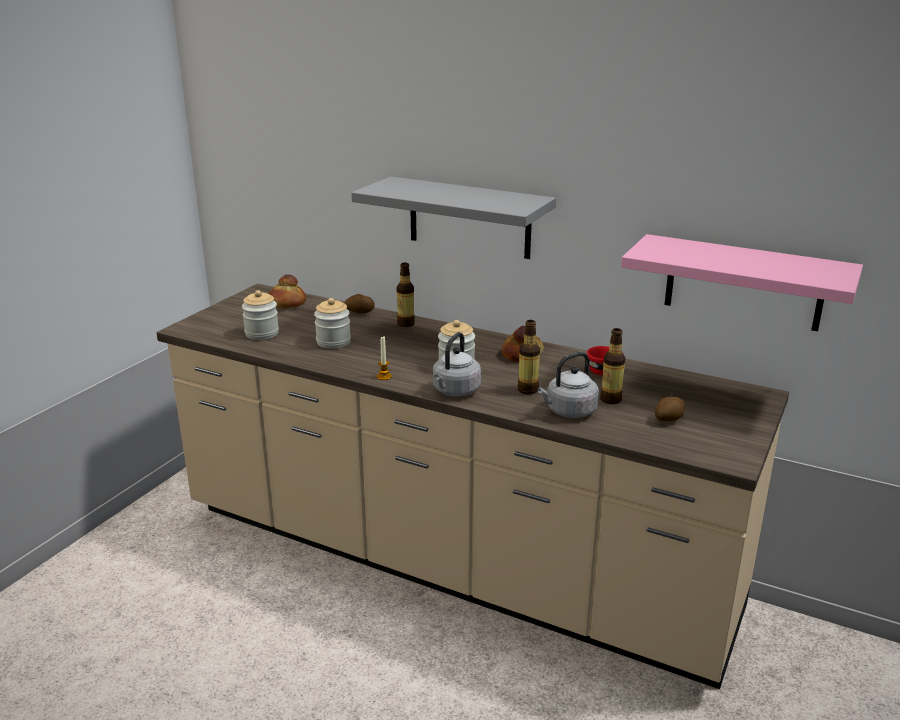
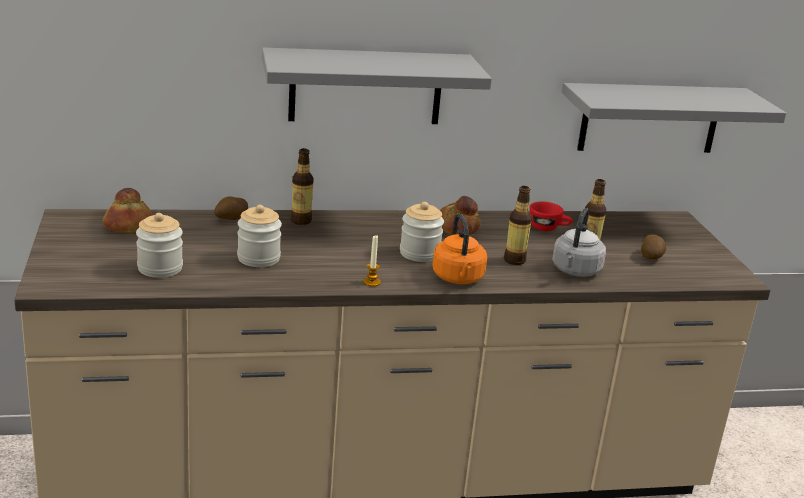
camera: 40 degrees left, 0 degrees up
(455, 391) = (458, 279): grey kettle -> orange kettle
(743, 283) = (650, 118): pink shelf -> grey shelf

